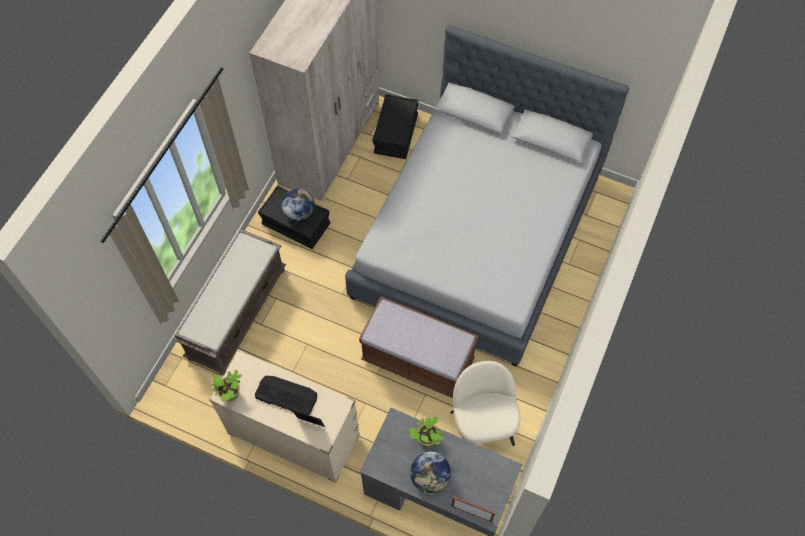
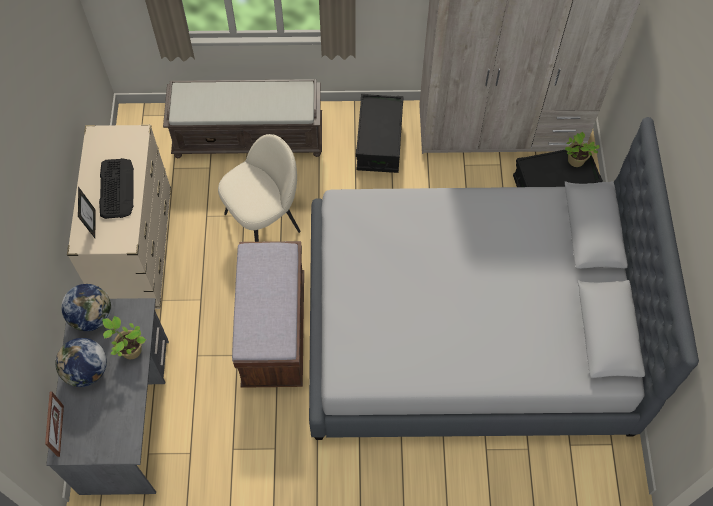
camera: 65 degrees right, 0 degrees up
(231, 395) = (98, 141): potted plant -> potted plant (575, 161)
(299, 212) = (381, 131): globe -> globe (92, 316)
(481, 426) = (224, 430): beige chair -> beige chair (264, 221)

